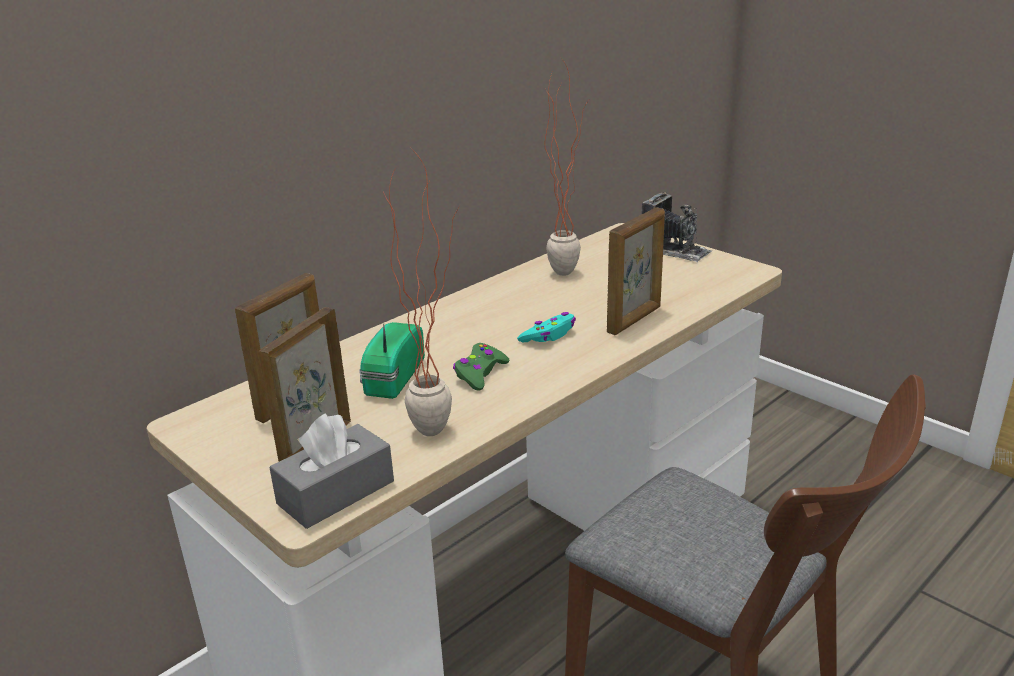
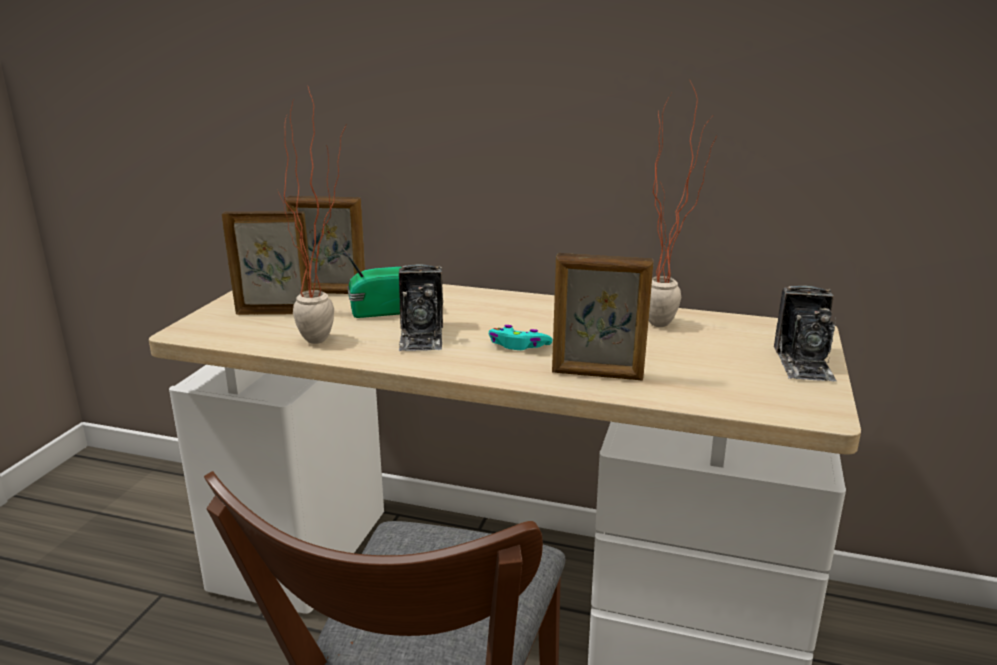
camera: 60 degrees right, 5 degrees down
(336, 492) = (217, 333): grey tissue box -> none
(480, 373) = (421, 336): green game controller -> camera

